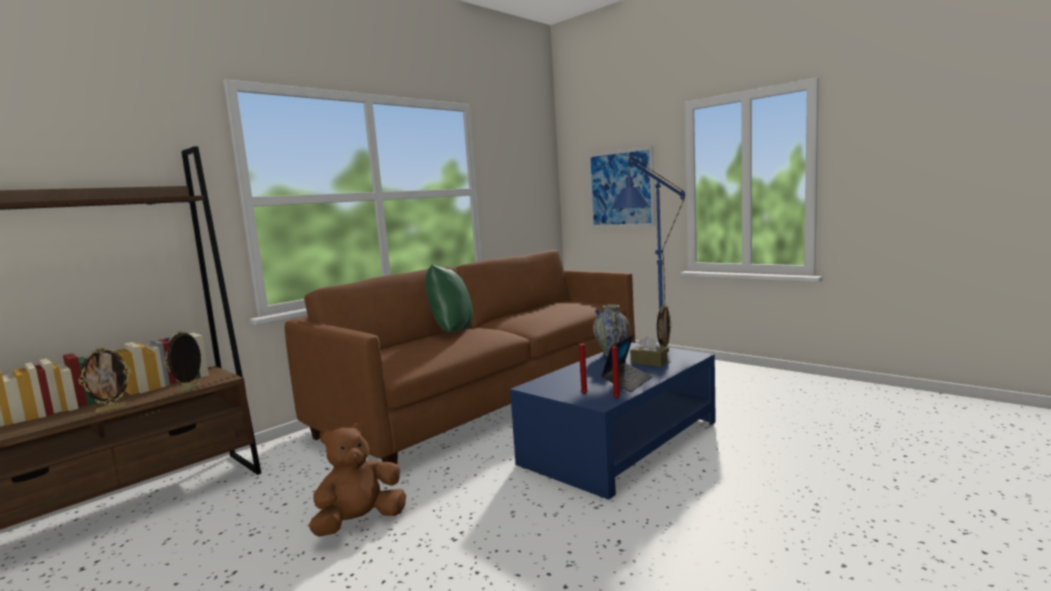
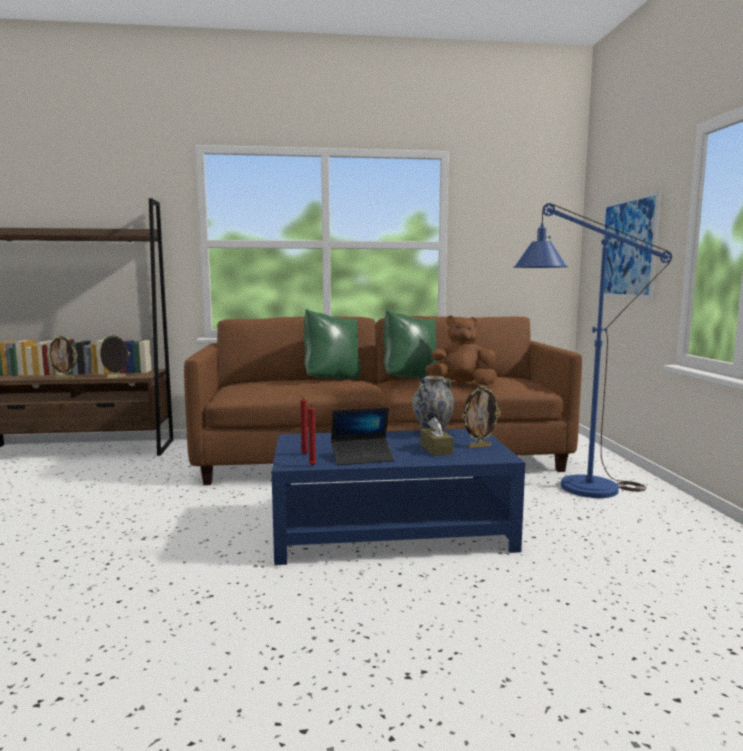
camera: 40 degrees right, 0 degrees up
(360, 522) = (132, 504): brown plush toy -> brown plush toy (461, 384)
(505, 318) = (410, 378): none -> green pillow

